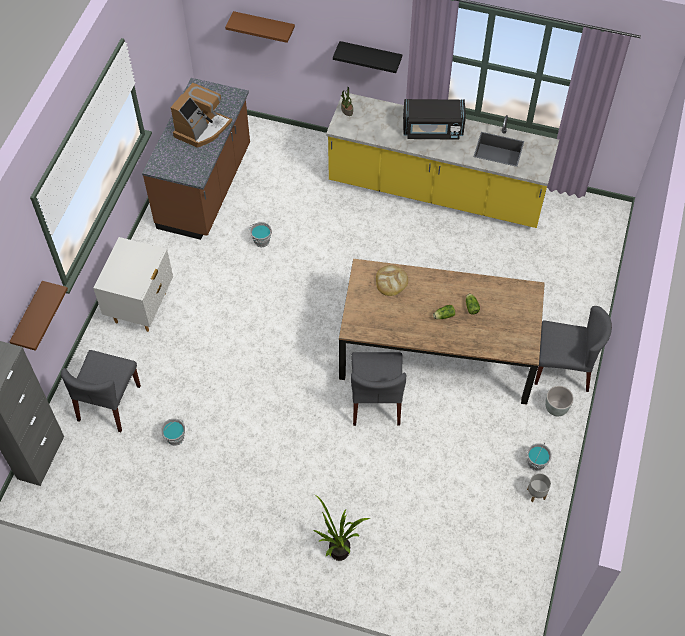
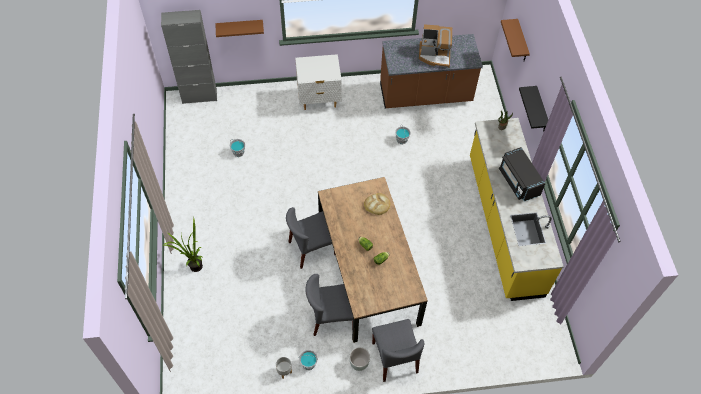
camera: 65 degrees right, 0 degrees up
(109, 403) = (247, 112): grey chair -> grey chair (331, 317)

